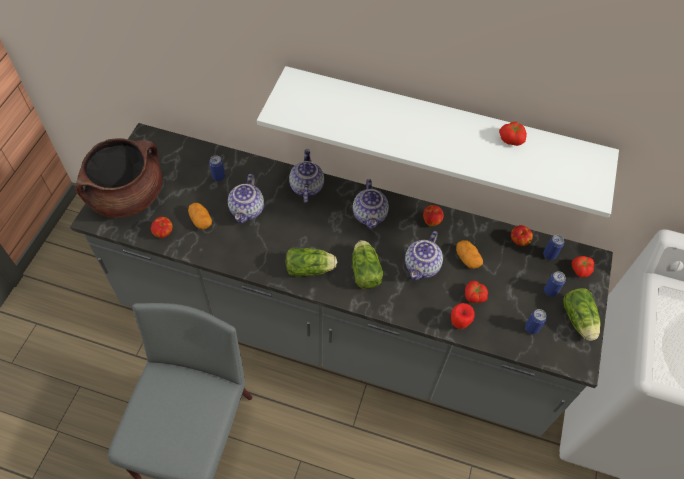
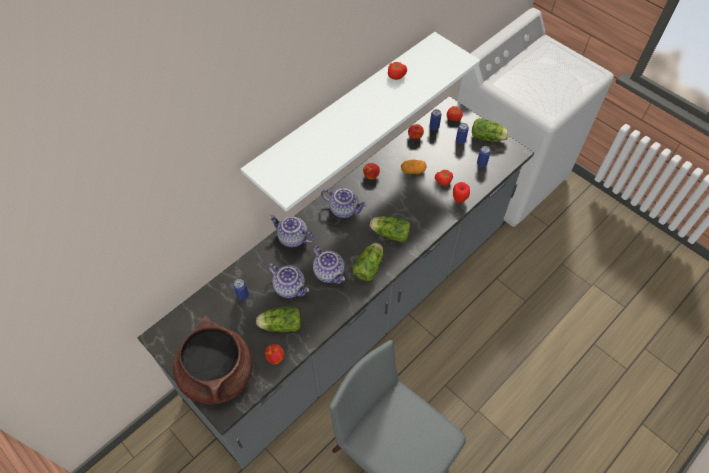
camera: 60 degrees left, 0 degrees up
(201, 220) = (279, 325): potato -> lettuce
(422, 267) = (405, 199): teapot -> teapot (330, 272)

